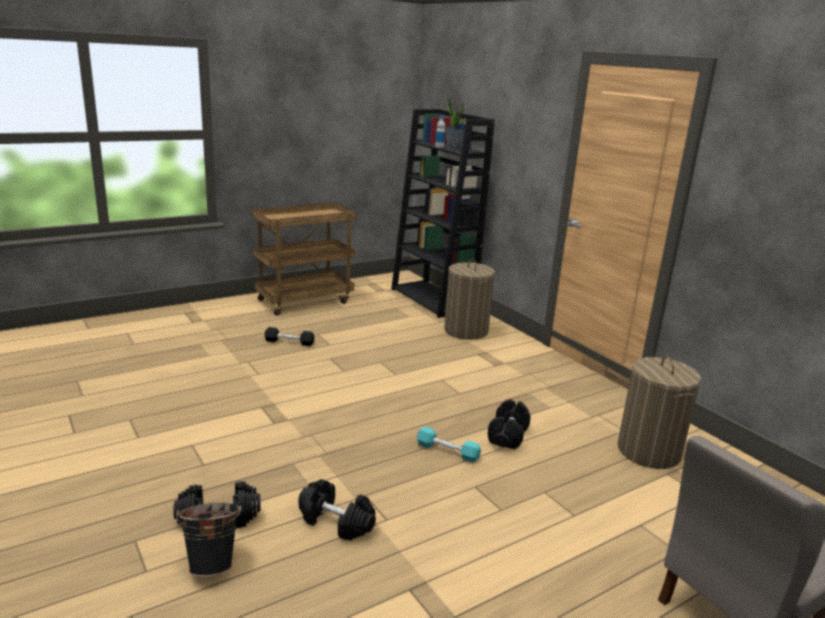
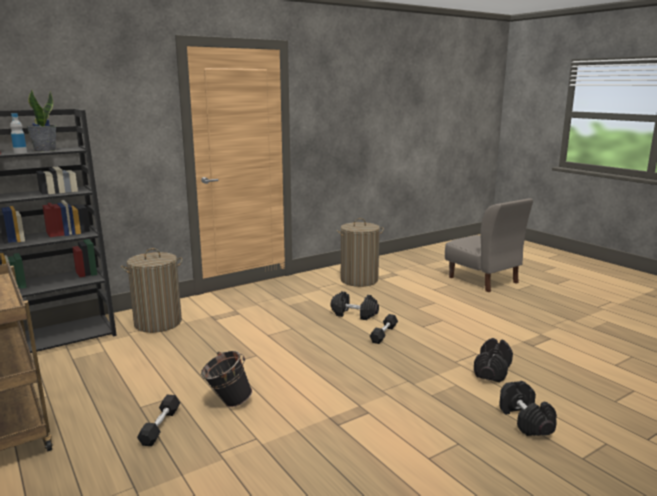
camera: 90 degrees left, 5 degrees down
(213, 563) = (571, 414): black bucket -> black bucket (227, 403)
(447, 451) = (384, 334): turquoise dumbbell -> black dumbbell

